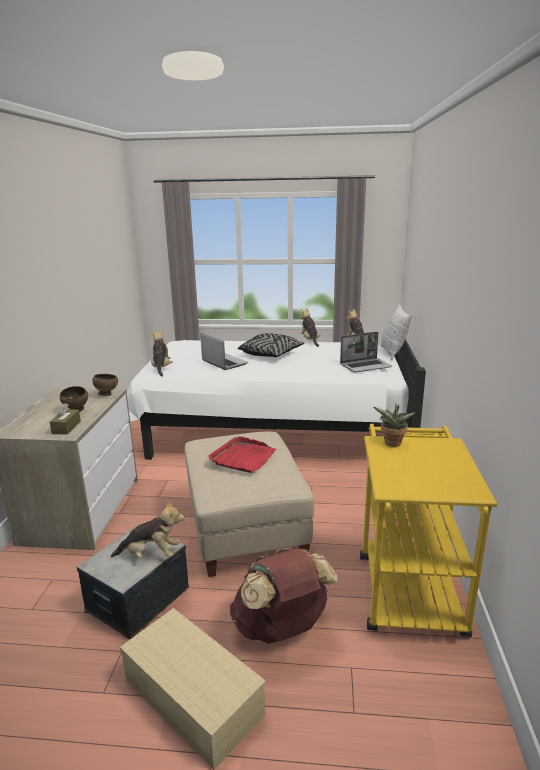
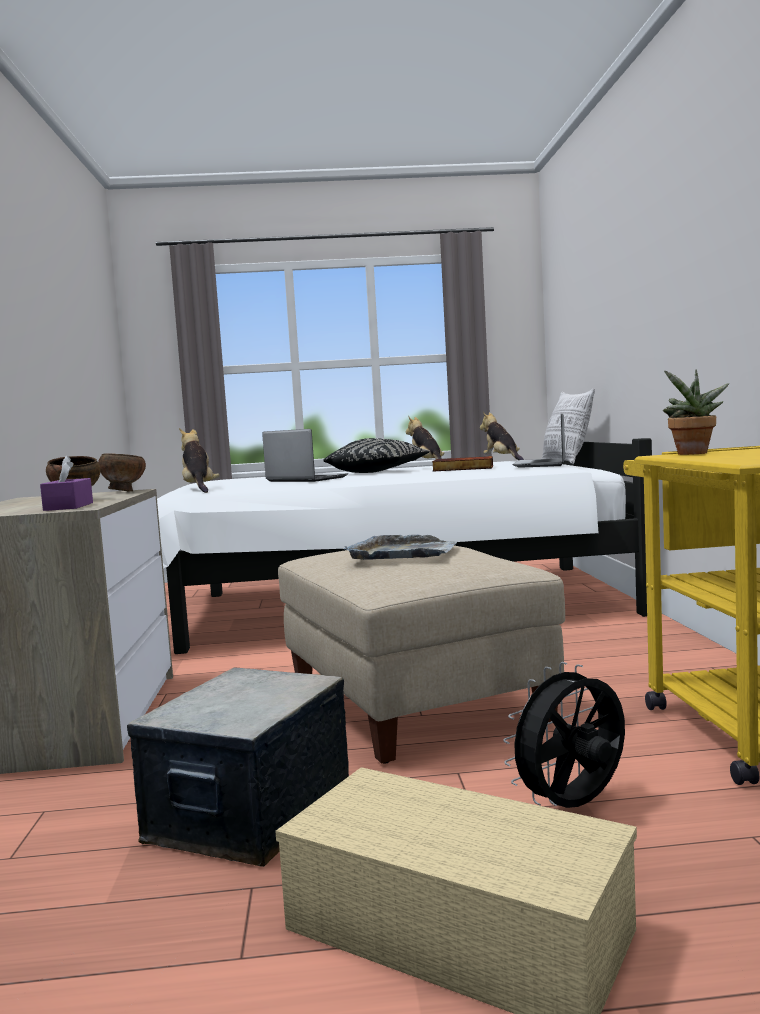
camera: 10 degrees left, 15 degrees down
(66, 427) = (69, 506): brown tissue box -> purple tissue box
(151, 554) = (282, 693): plush toy -> none
(243, 457) = (404, 553): red tray -> grey tray
(281, 628) = (573, 807): brown backpack -> black fan
(319, 361) = (462, 468): none -> book
(365, 366) = (541, 465): laptop -> laptop turned 135 degrees clockwise

